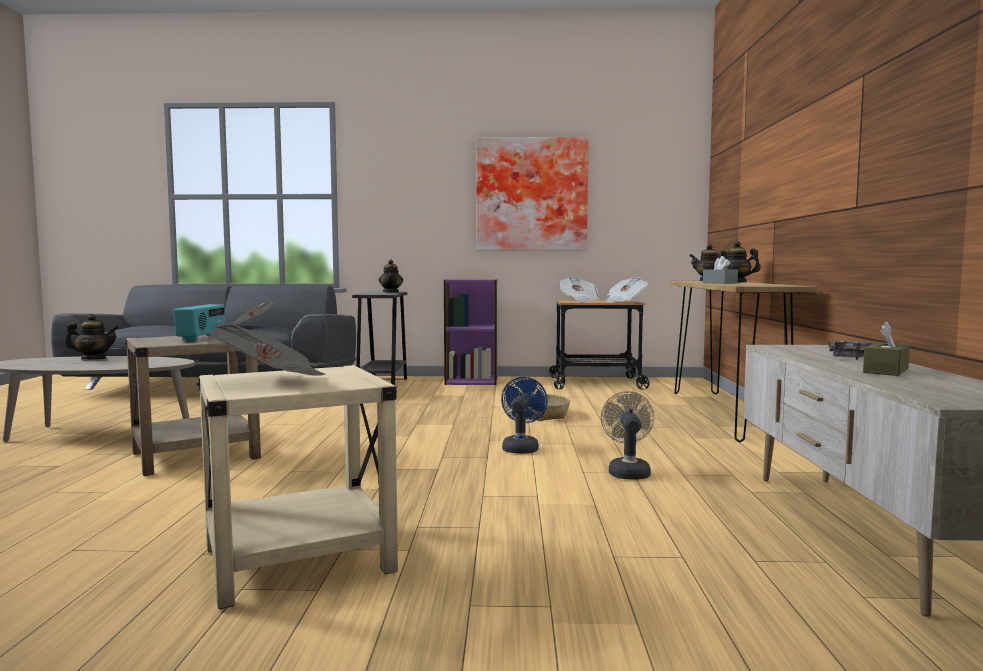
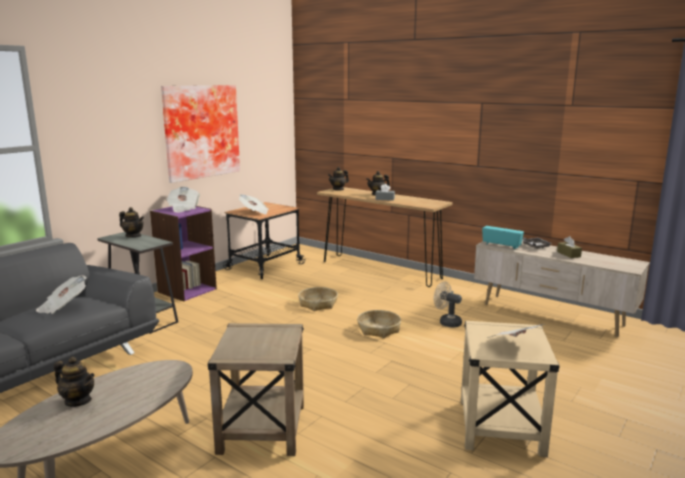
camera: 55 degrees left, 10 degrees up
(93, 359) = (78, 401): teapot -> teapot turned 90 degrees clockwise
(202, 338) = (260, 337): radio -> radio (501, 245)
(521, 447) = (378, 329): blue fan -> basket
(624, 301) = (280, 207): newspaper -> newspaper (183, 208)

